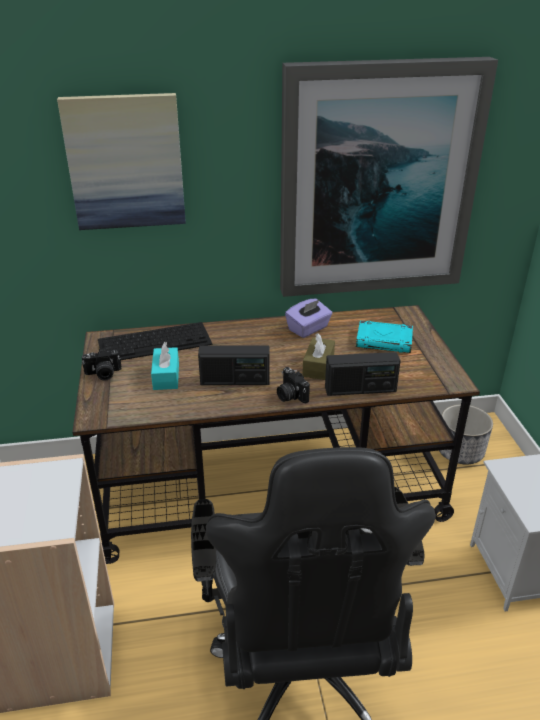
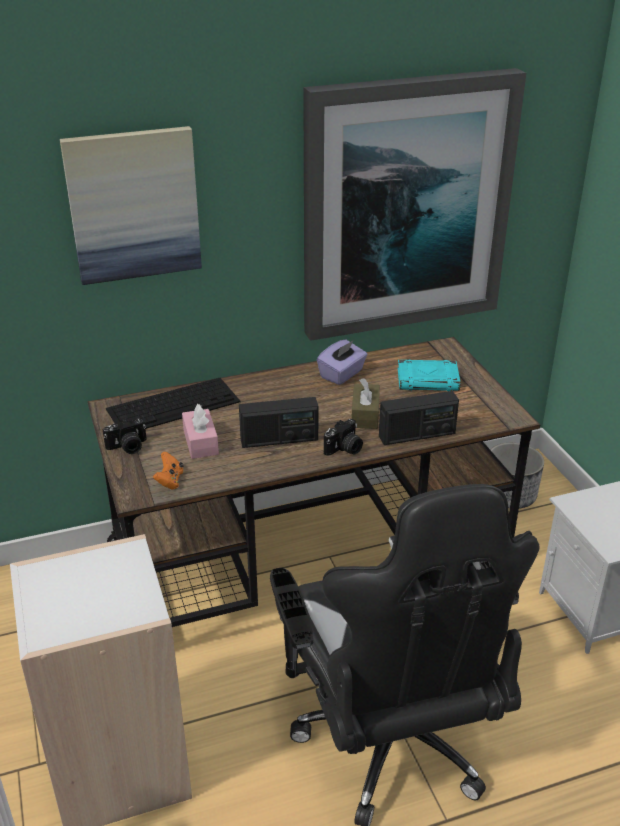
camera: 10 degrees left, 0 degrees up
(127, 407) = (170, 481): none -> orange game controller
(166, 376) = (200, 442): turquoise tissue box -> pink tissue box
(290, 395) = (344, 449): camera -> camera turned 90 degrees counterclockwise

